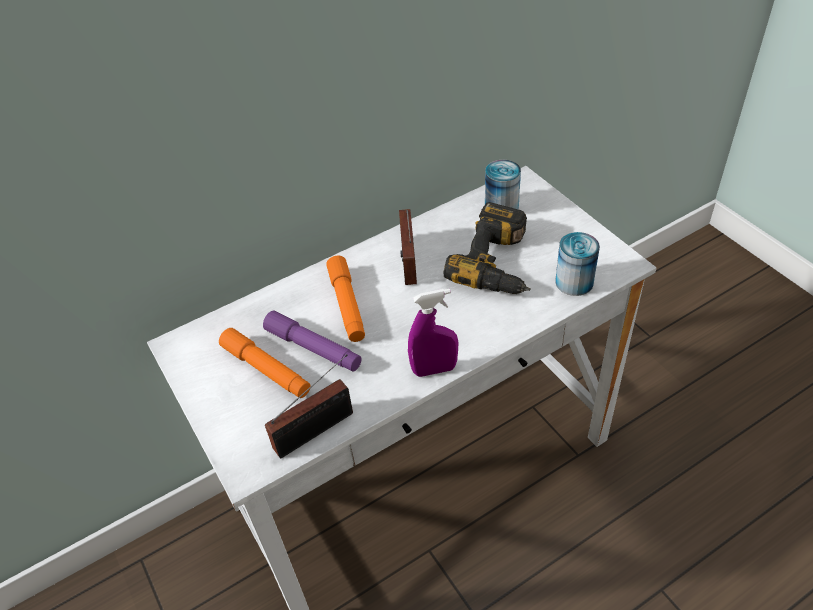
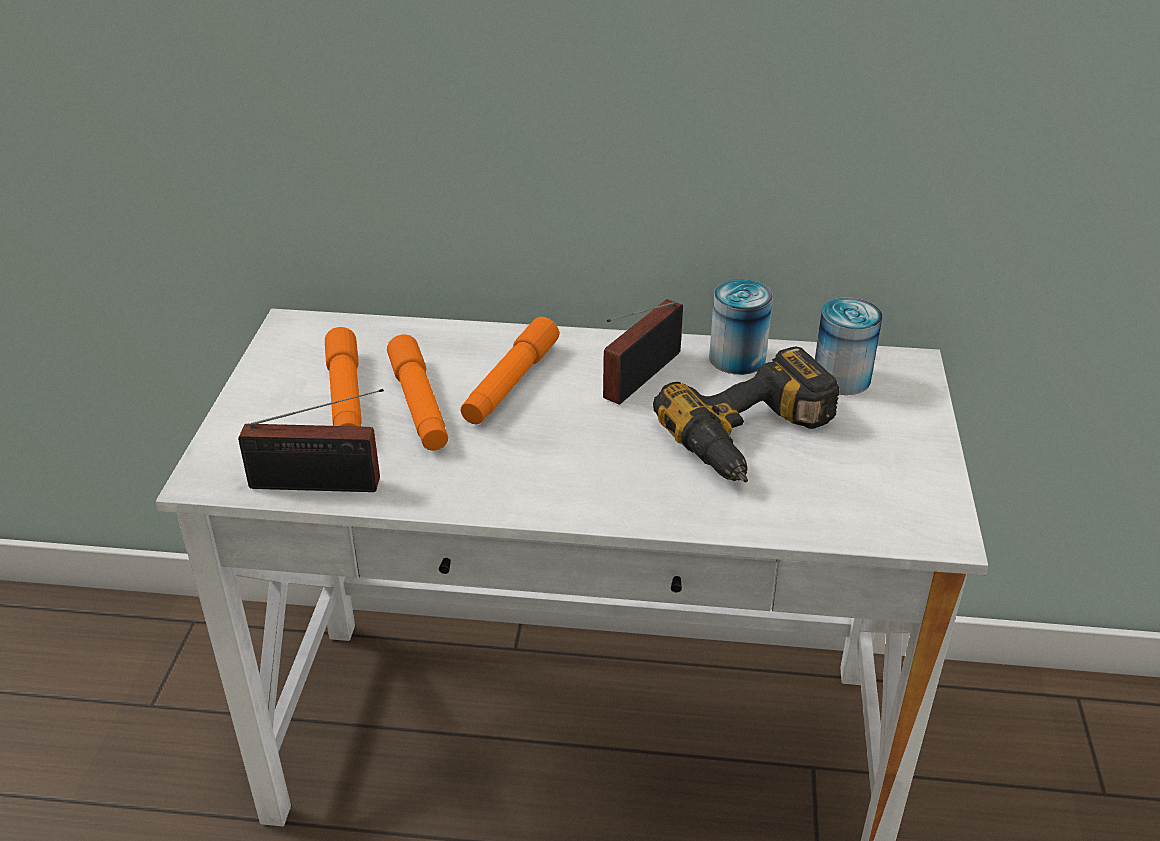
camera: 35 degrees right, 10 degrees down
(313, 348) = (419, 405): purple flashlight -> orange flashlight
(434, 369) = (523, 504): purple spray bottle -> none
(574, 282) = (833, 514): can -> can (737, 358)

